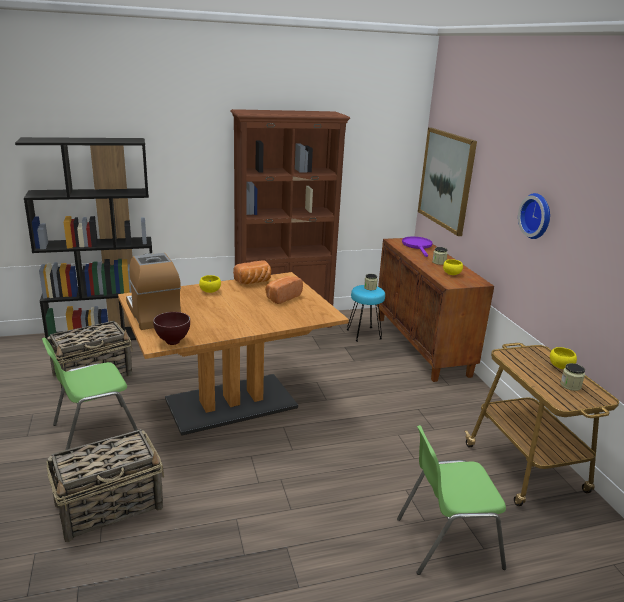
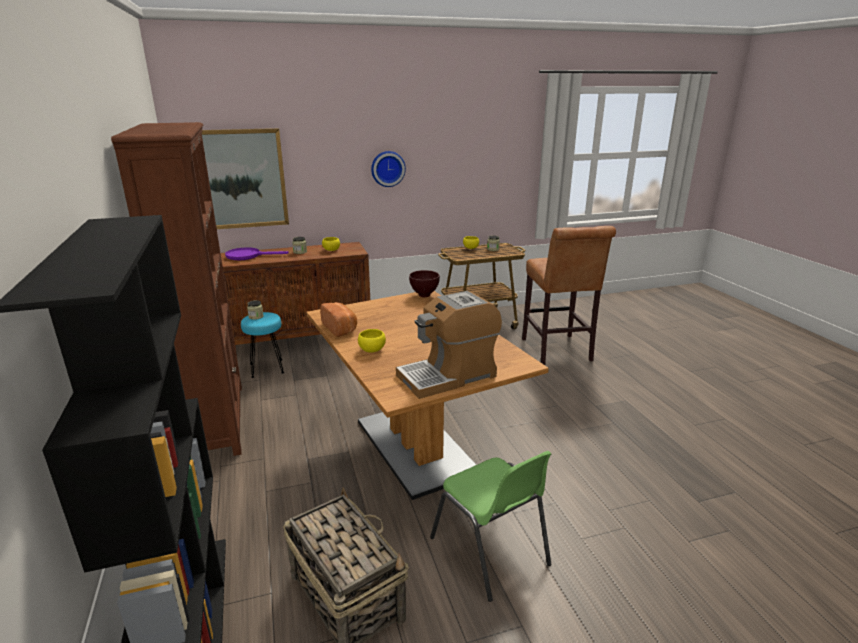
camera: 90 degrees left, 0 degrees up
(110, 506) = (606, 504): basket -> none
(172, 342) = (516, 356): brown bowl -> brown bowl (425, 296)
(282, 297) = (386, 313): bread -> none
(446, 542) = (557, 352): green chair -> brown stool

